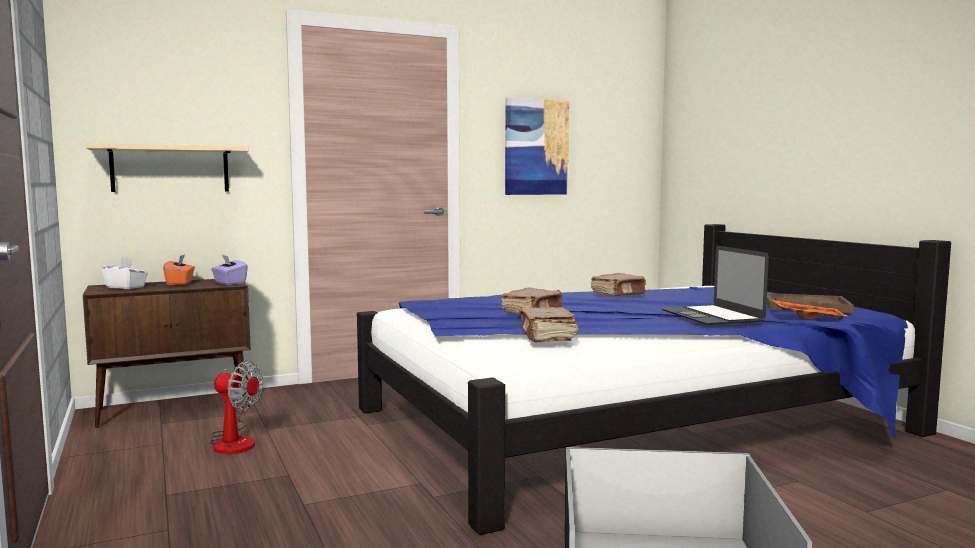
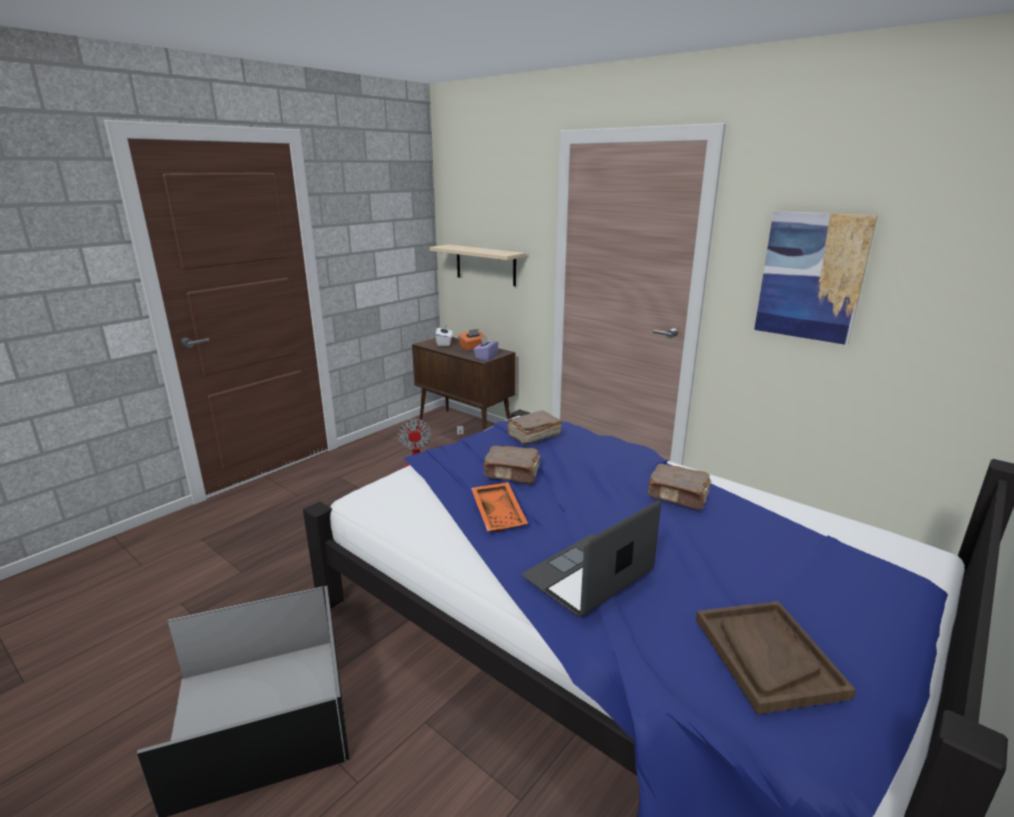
camera: 65 degrees right, 15 degrees up
(547, 336) = (426, 499): brown book -> brown book (533, 436)
(808, 317) = (662, 660): orange tray -> orange tray (499, 514)

